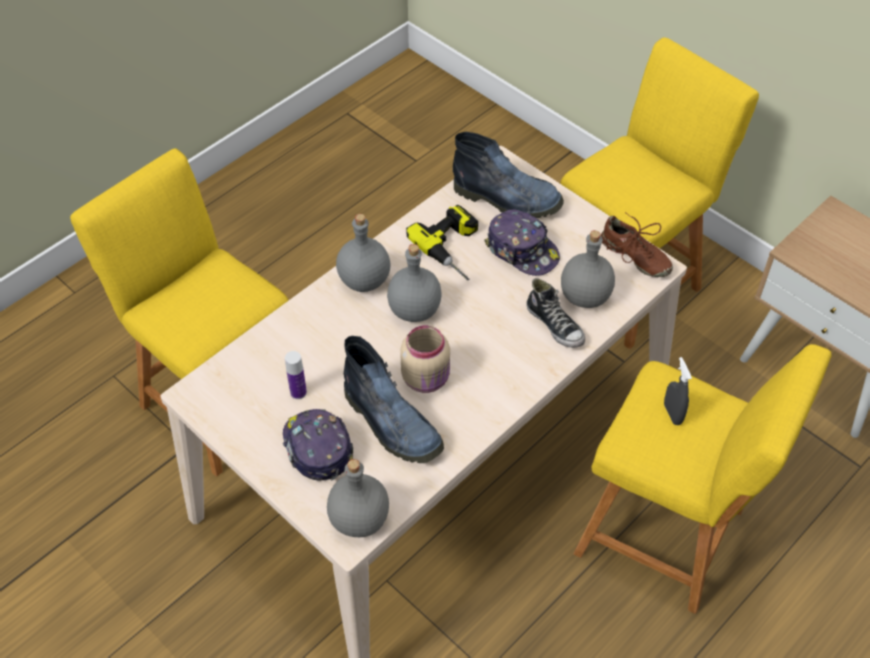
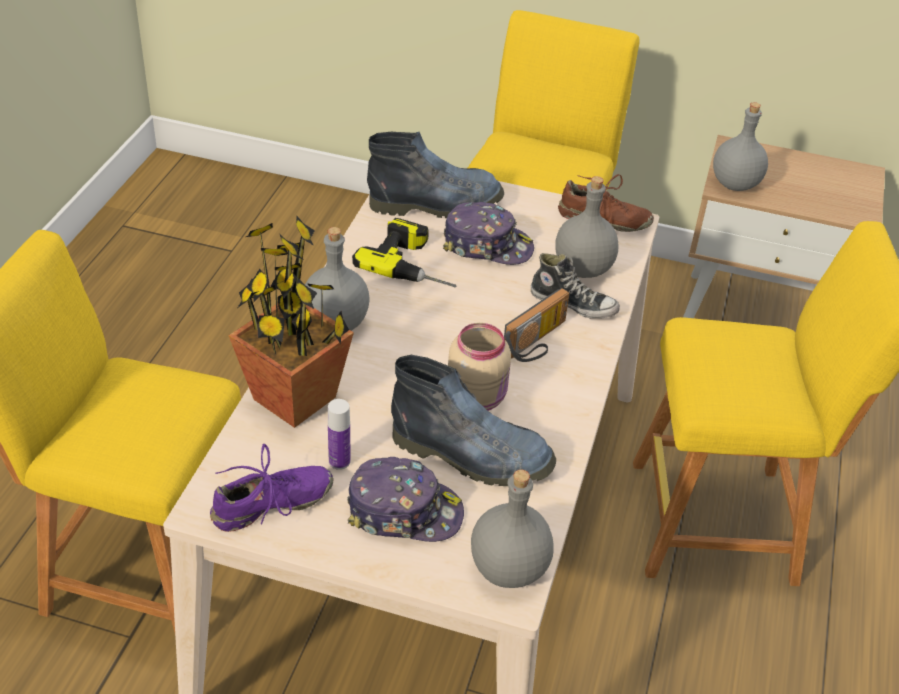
camera: 30 degrees left, 10 degrees down
(235, 408) = (272, 506): none -> purple shoe
(299, 332) = (295, 399): none -> potted plant
(317, 448) = (404, 511): cap -> cap turned 150 degrees clockwise
(415, 310) = (415, 335): grey bottle -> grey bottle (736, 184)
(503, 349) = (538, 343): none -> radio
(672, 414) = (732, 356): grey spray bottle -> none

